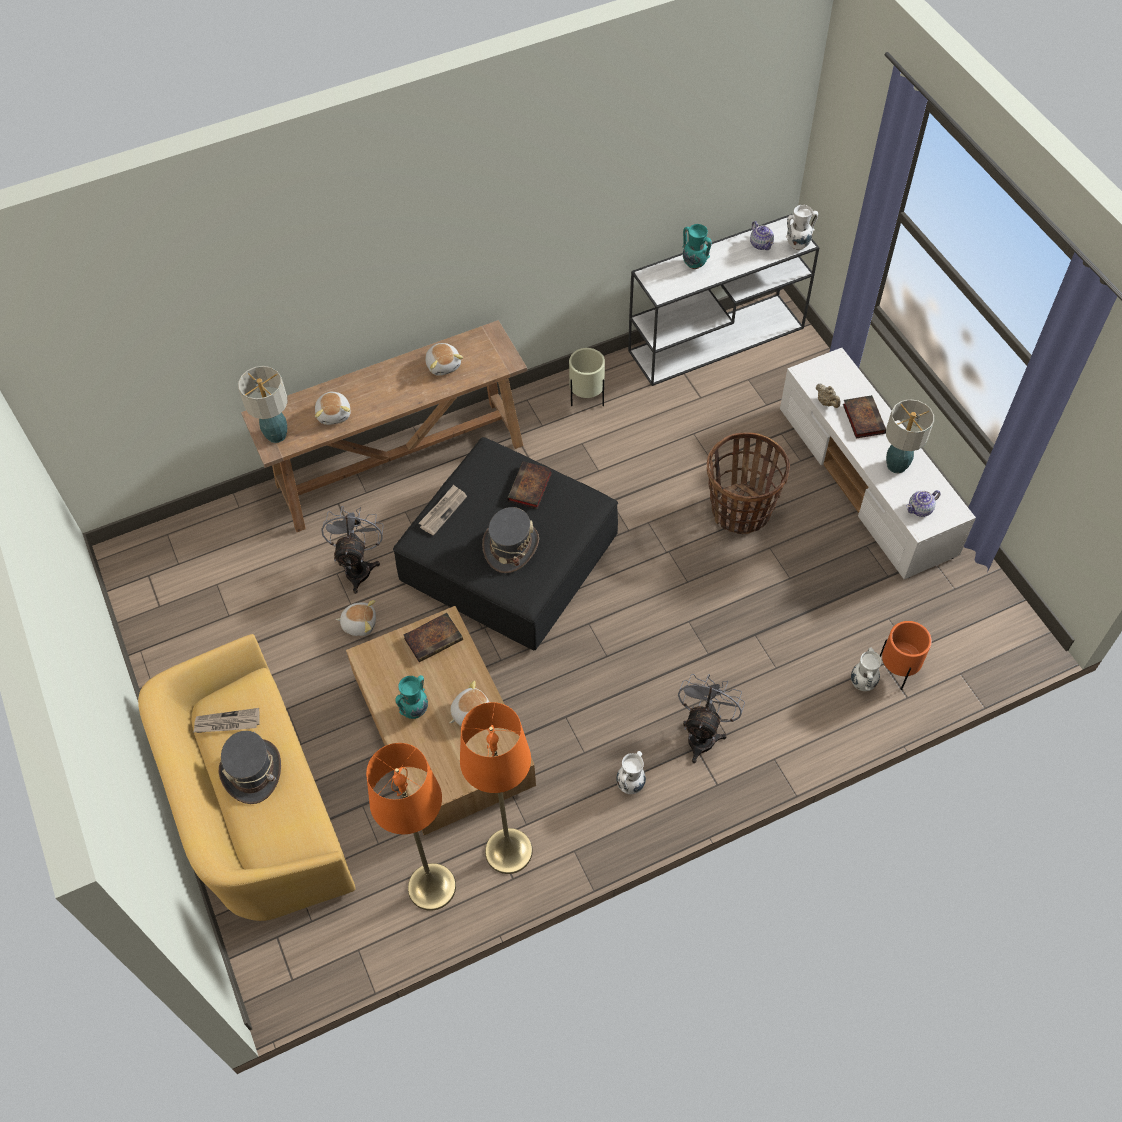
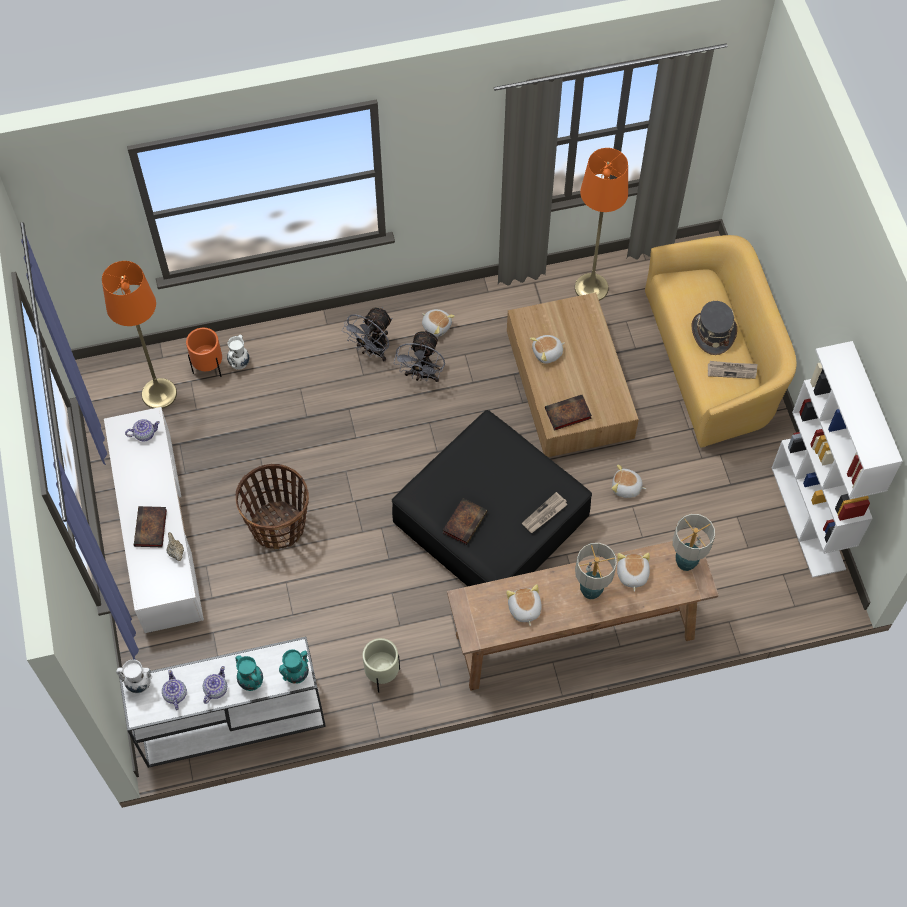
camera: 170 degrees left, 5 degrees up
(144, 628) = (809, 518): none -> white bookcase
(359, 566) = (622, 539): grey fan -> grey fan (422, 375)
(415, 710) = (589, 362): turquoise vase -> turquoise vase (296, 675)
(508, 851) = (534, 299): orange floor lamp -> orange floor lamp (159, 393)
(511, 547) = (492, 470): grey hat -> none
(631, 785) = (436, 326): white vase -> plush toy
(725, 254) = (215, 689): none -> teapot
(896, 465) = (144, 477): table lamp -> table lamp (590, 591)

